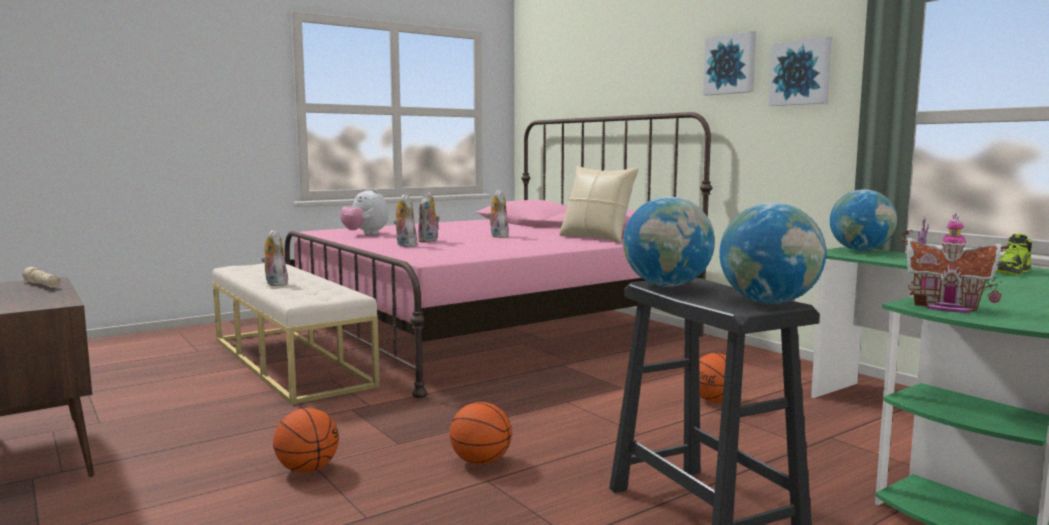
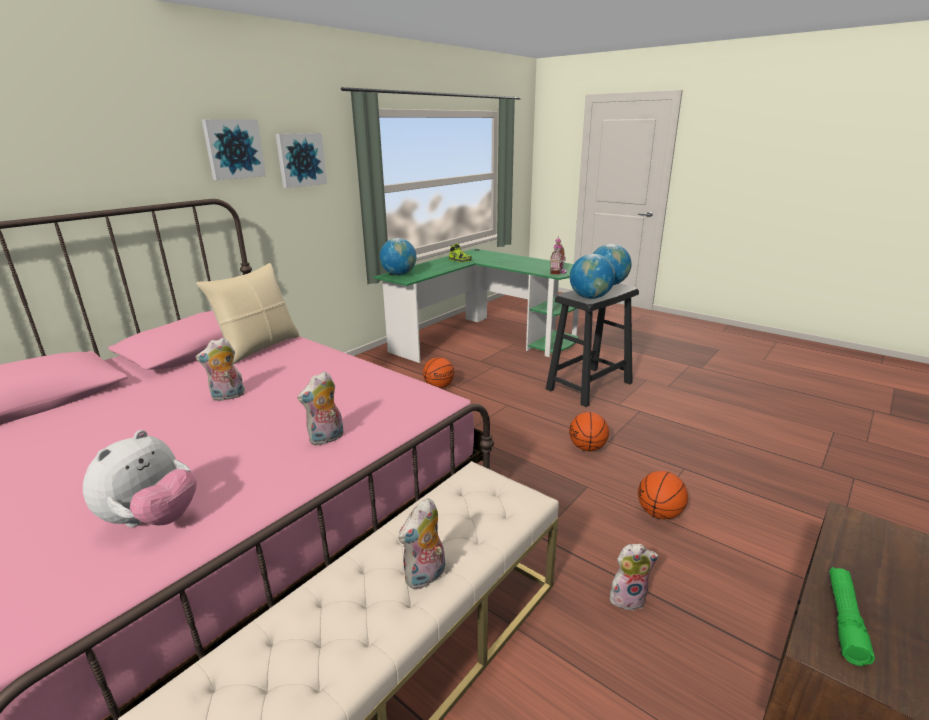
camera: 105 degrees left, 15 degrees up
(42, 285) = (844, 619): beige flashlight -> green flashlight
(429, 241) = (277, 432): plush toy -> plush toy (628, 597)

